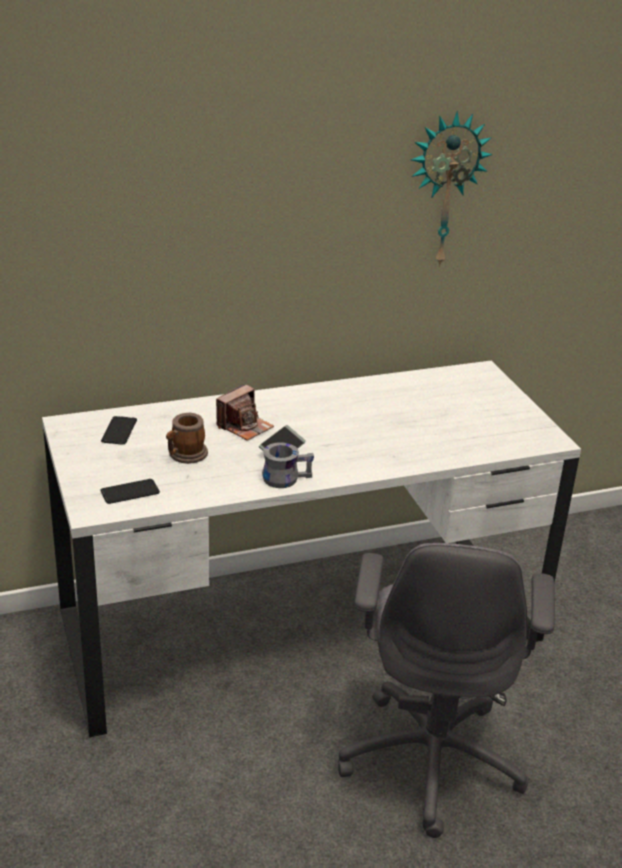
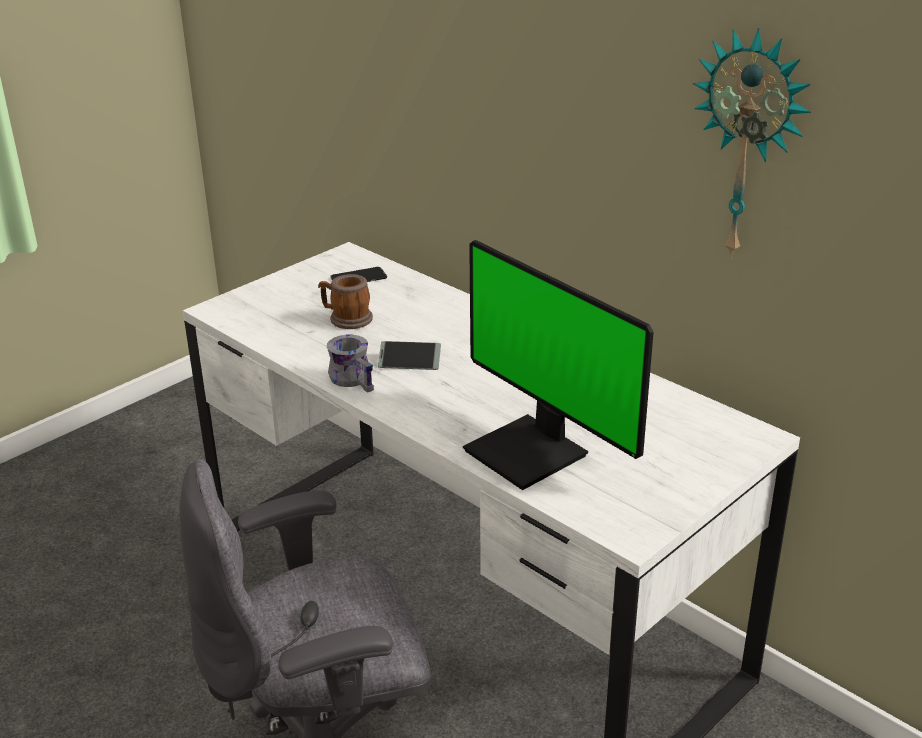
camera: 65 degrees right, 0 degrees up
(130, 492) = (259, 315): phone -> none
(244, 426) = (432, 330): camera -> none
(441, 442) = (531, 452): none -> monitor

